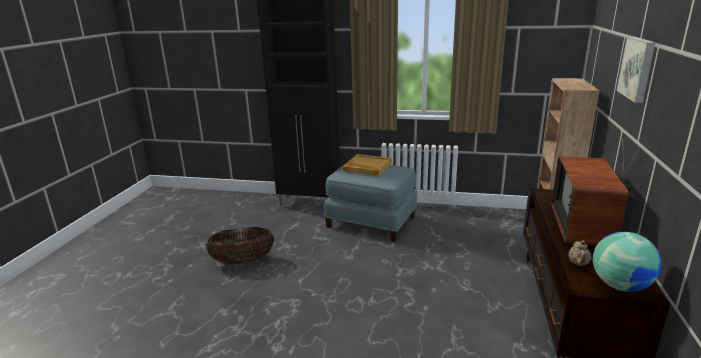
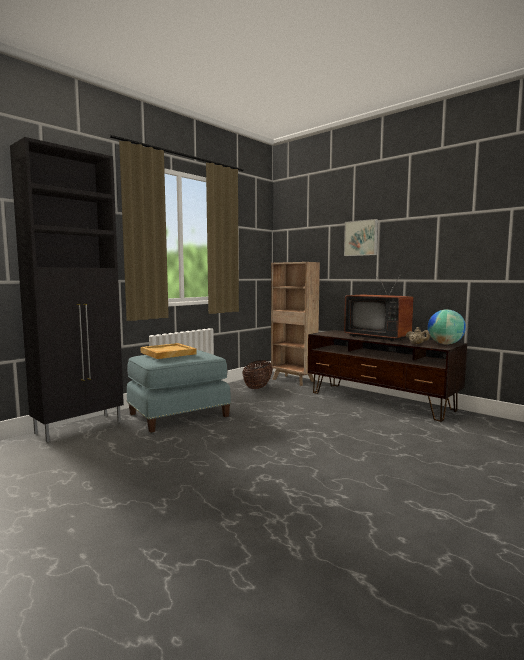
camera: 60 degrees left, 15 degrees down
(243, 261) = (134, 488): basket -> basket (257, 387)

